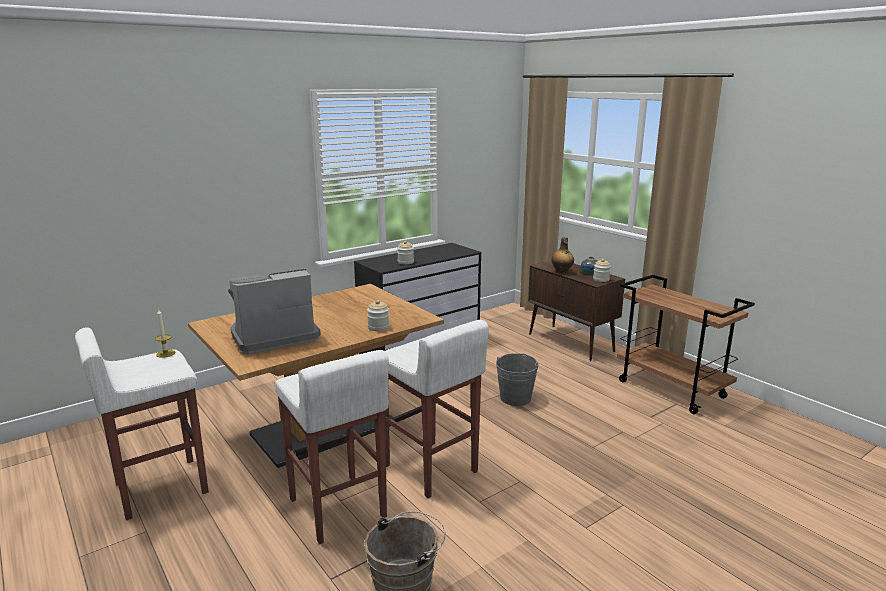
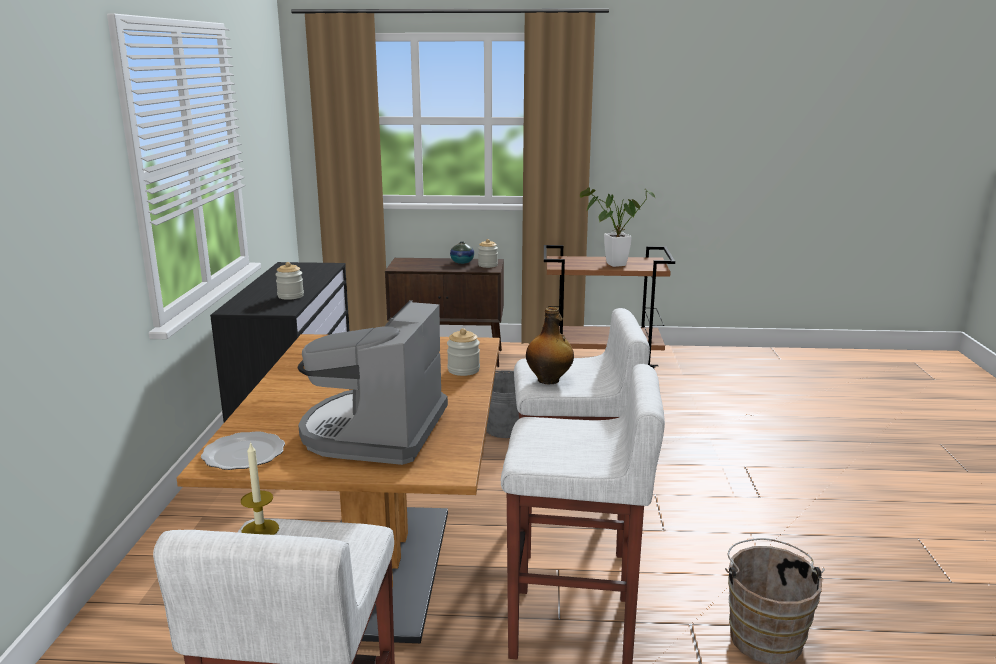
camera: 50 degrees left, 0 degrees up
(221, 324) = (243, 453): none -> plate
(561, 272) = (434, 268): bottle -> bottle (549, 380)
(682, 304) = (611, 265): none -> potted plant

